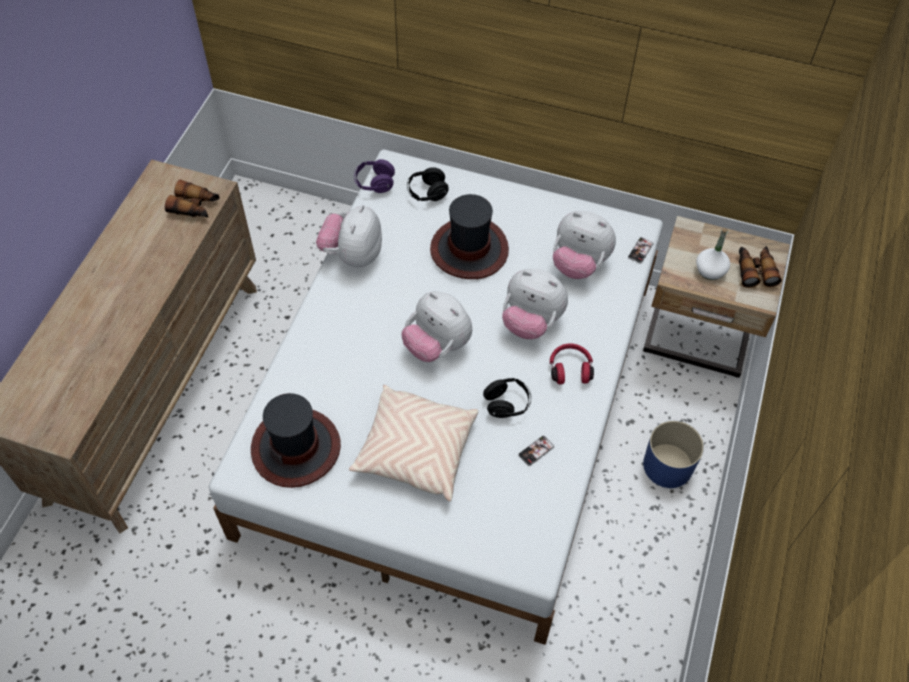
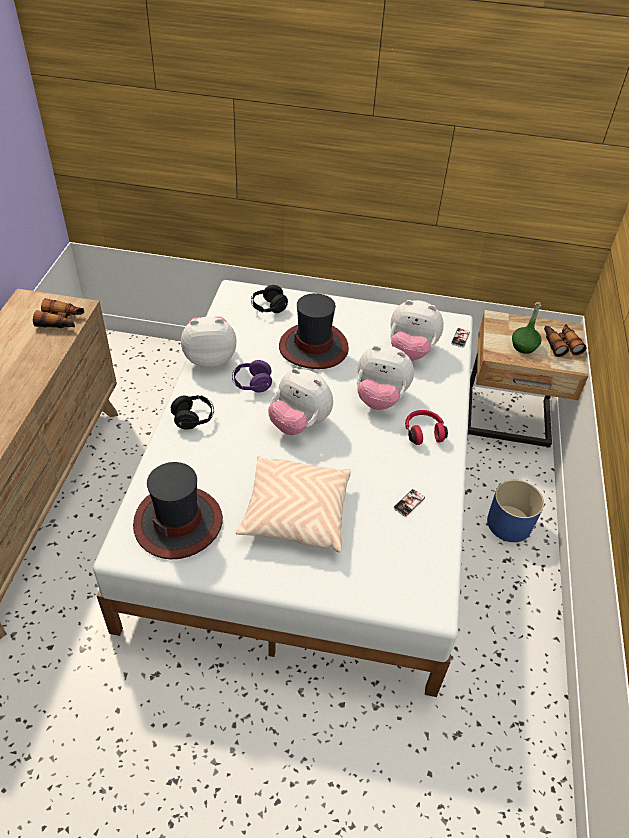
camera: 10 degrees left, 10 degrees down
(352, 255) = (210, 358): plush toy -> plush toy turned 75 degrees clockwise
(374, 183) = (221, 304): purple headphones -> purple headphones (252, 384)
(507, 404) = (373, 466): black headphones -> black headphones (193, 419)
(710, 270) = (523, 346): white bottle -> green bottle

